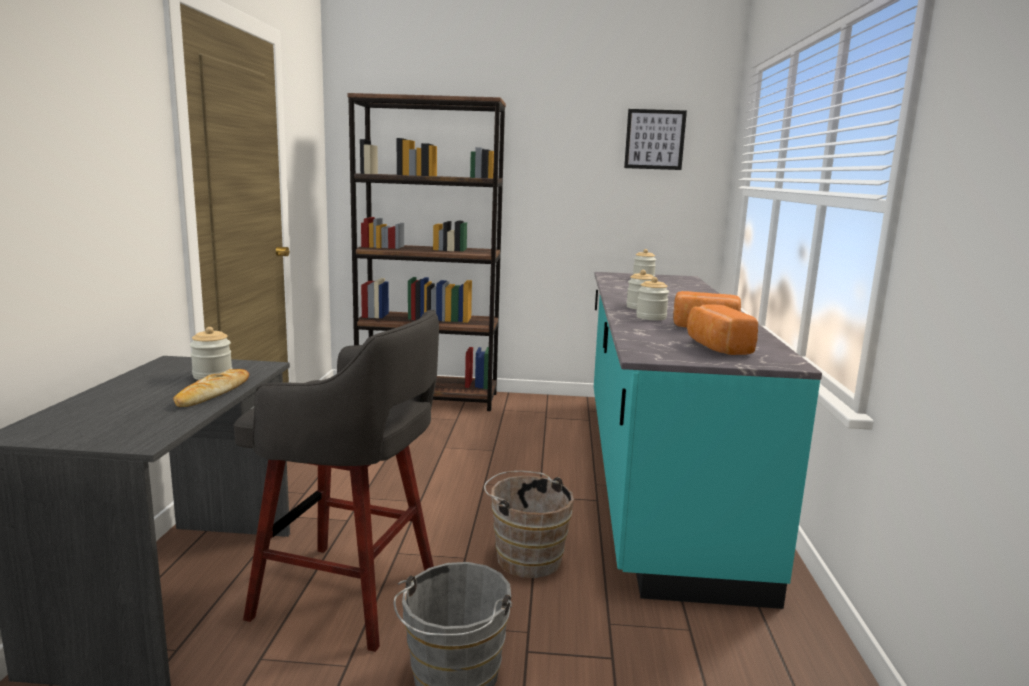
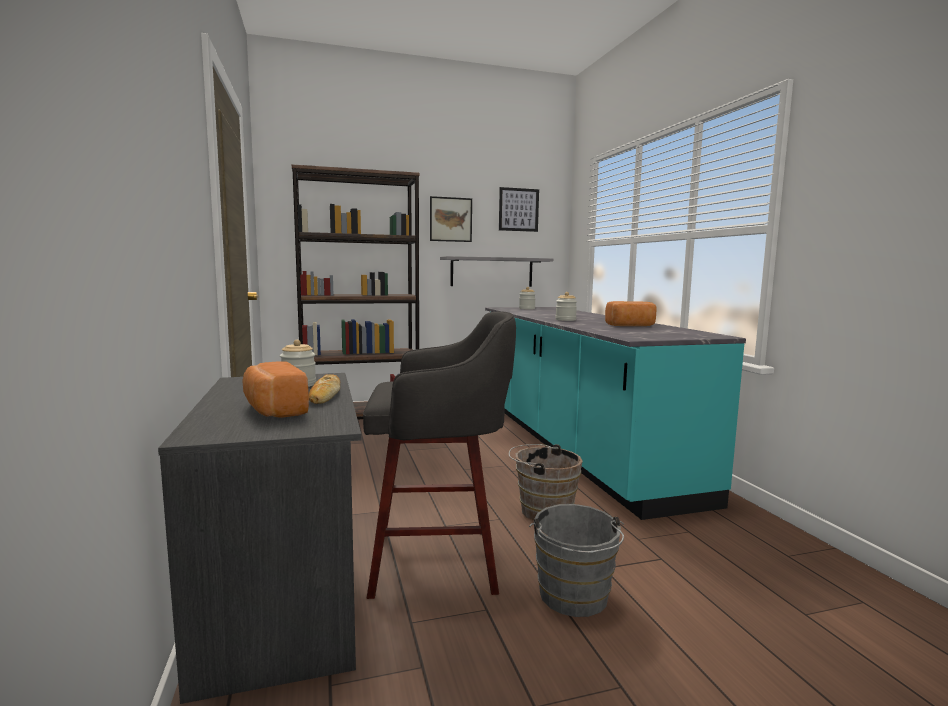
camera: 20 degrees left, 5 degrees down
(558, 153) = (450, 219): none -> picture
(611, 224) = (492, 272): none -> grey shelf
(651, 317) = (586, 323): jar -> none
(716, 347) = (662, 332): bread -> bread (273, 410)

